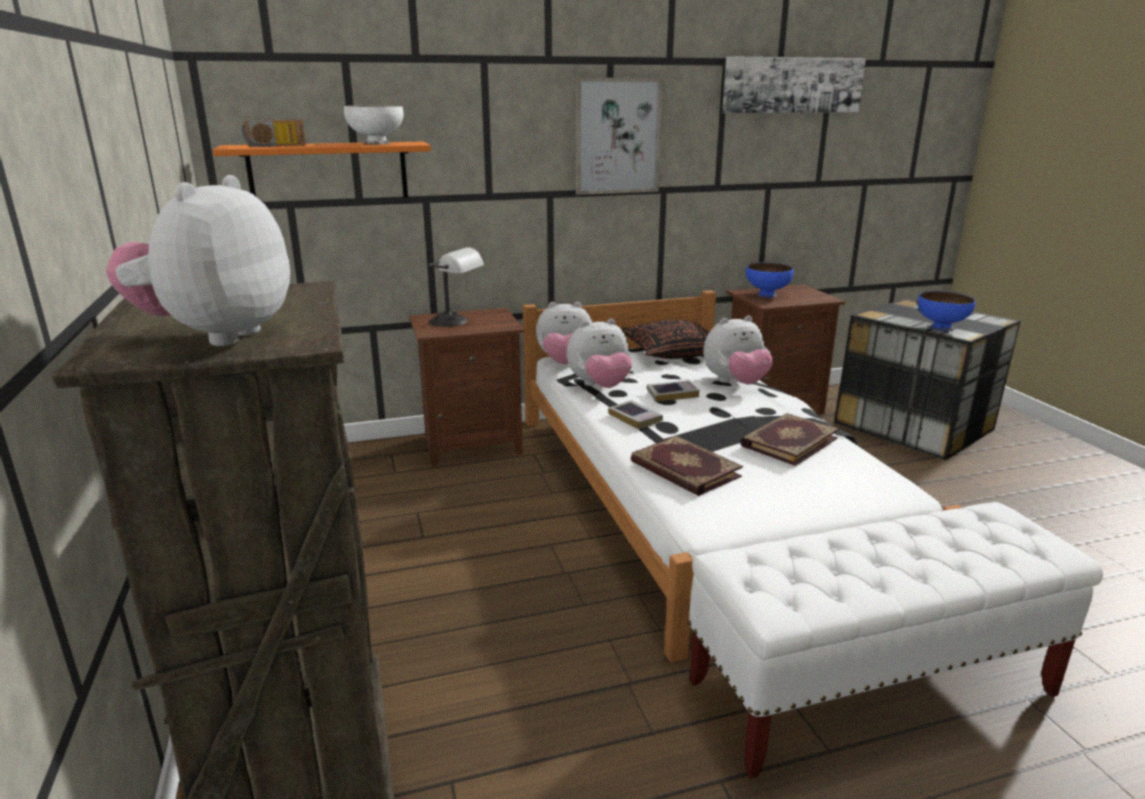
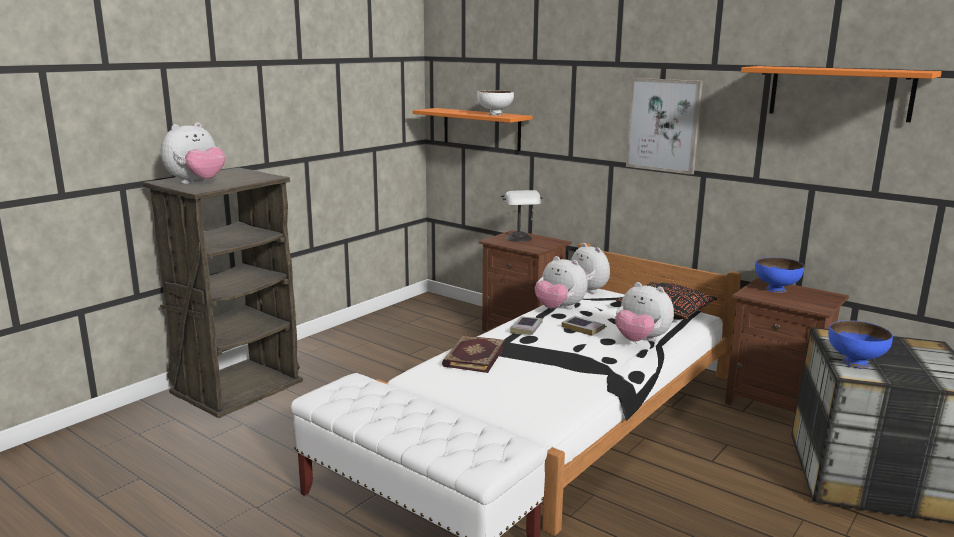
camera: 55 degrees right, 5 degrees down
(217, 335) = (196, 183): plush toy -> plush toy turned 150 degrees clockwise
(275, 146) = (444, 111): radio -> none
(788, 442) = (562, 375): book -> none
(792, 85) = (840, 93): picture -> orange shelf

